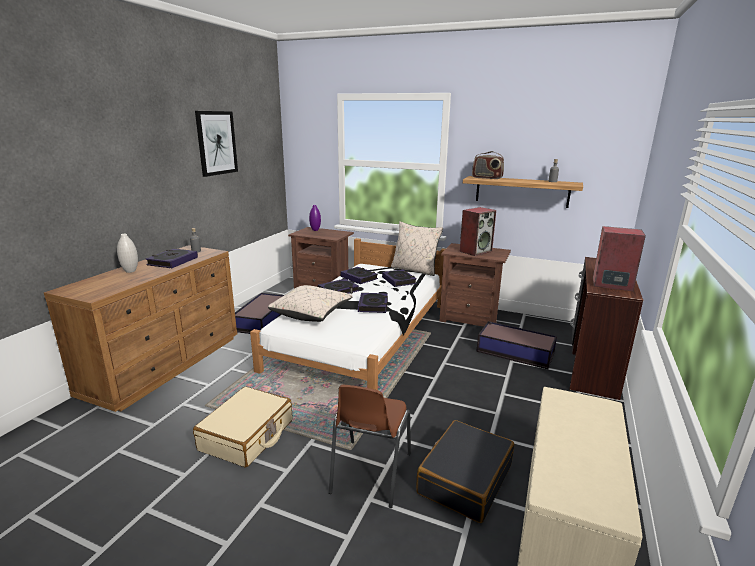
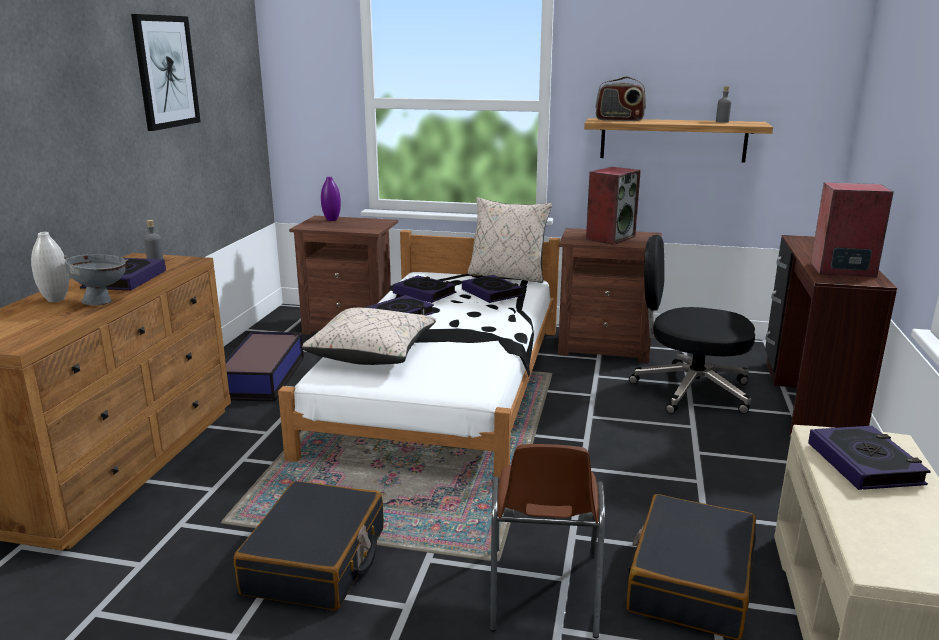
camera: 10 degrees left, 0 degrees up
(154, 274) = (104, 302): none -> grey bowl
(247, 435) = (316, 561): beige suitcase -> black suitcase
(373, 305) = (469, 333): book -> book (864, 464)
(514, 352) = (689, 390): storage box -> black office chair

